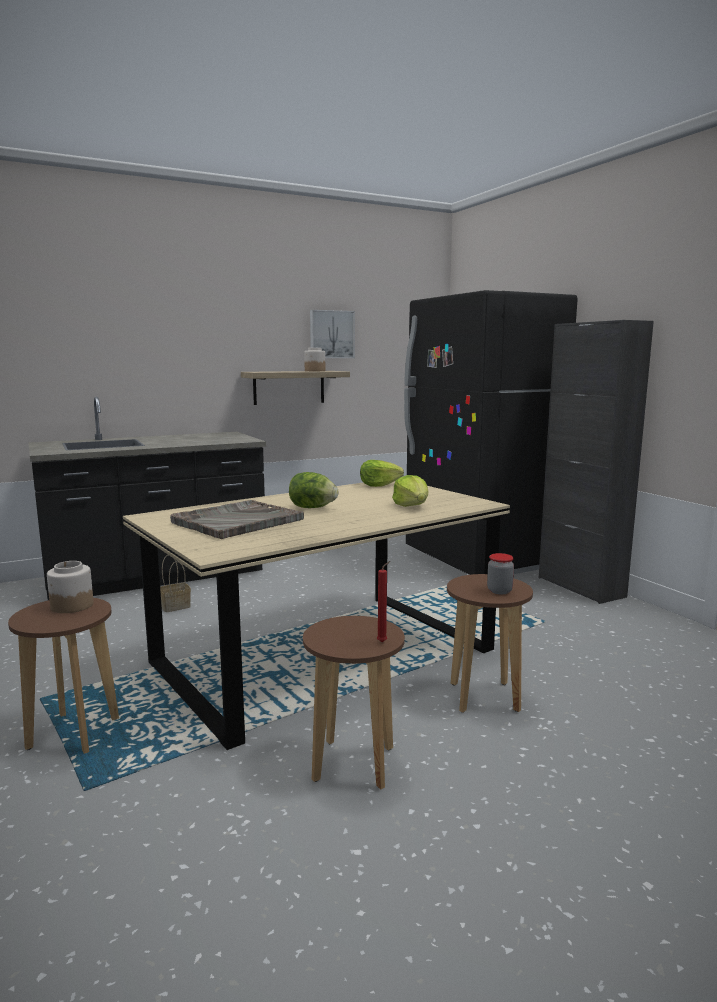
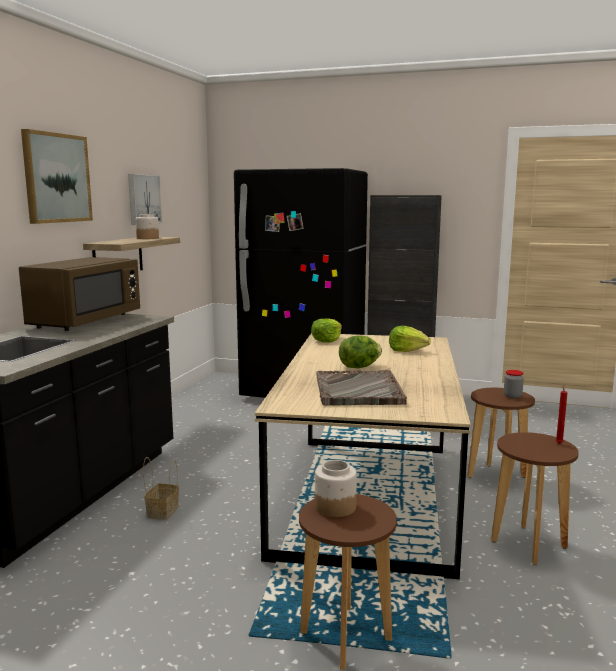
camera: 45 degrees left, 0 degrees up
(203, 436) = (85, 321): none -> brown microwave
(211, 313) = (56, 178): none -> picture

